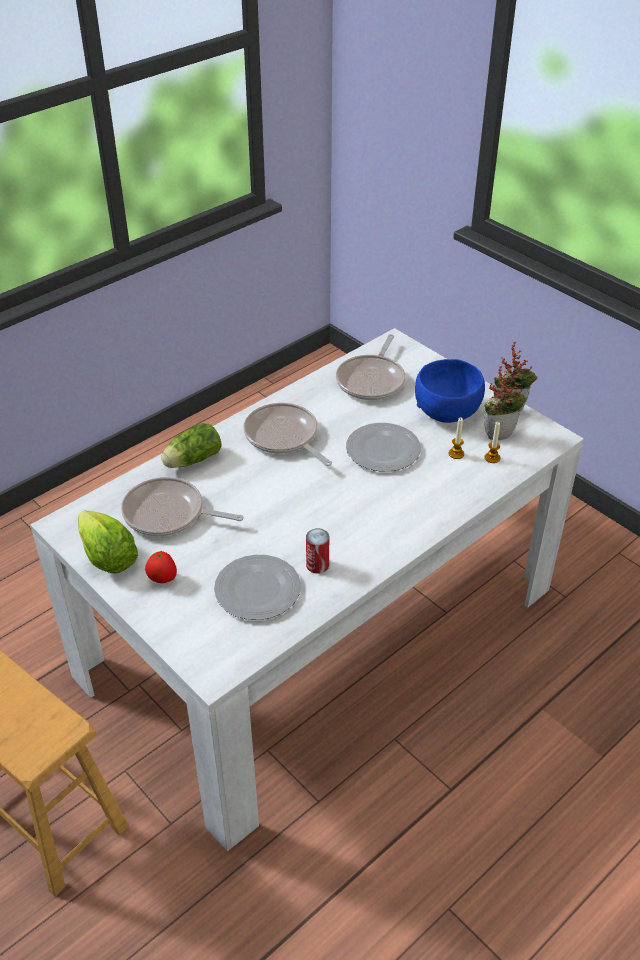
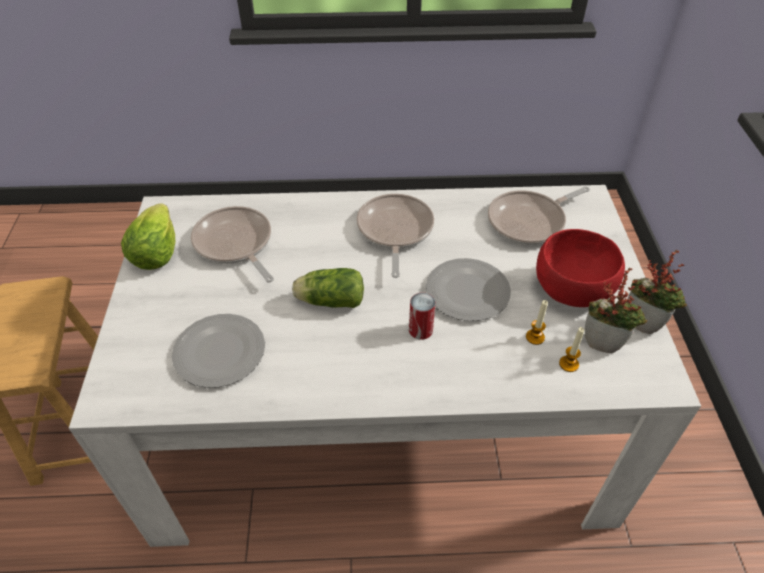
camera: 40 degrees right, 5 degrees up
(162, 579) = (168, 295): tomato -> none
(191, 460) = (302, 210): lettuce -> lettuce (329, 300)
(317, 565) = (290, 363): can -> can (420, 330)
(448, 411) = (573, 290): blue bowl -> red bowl

